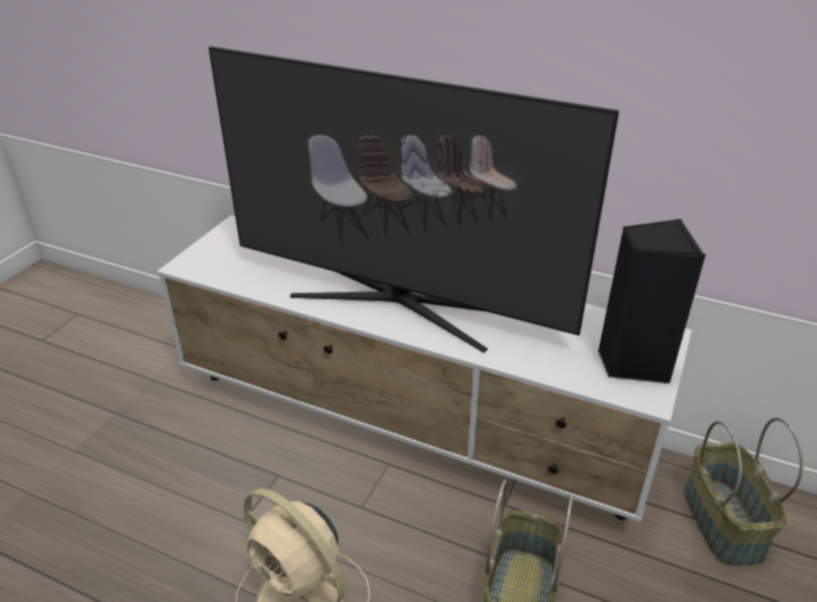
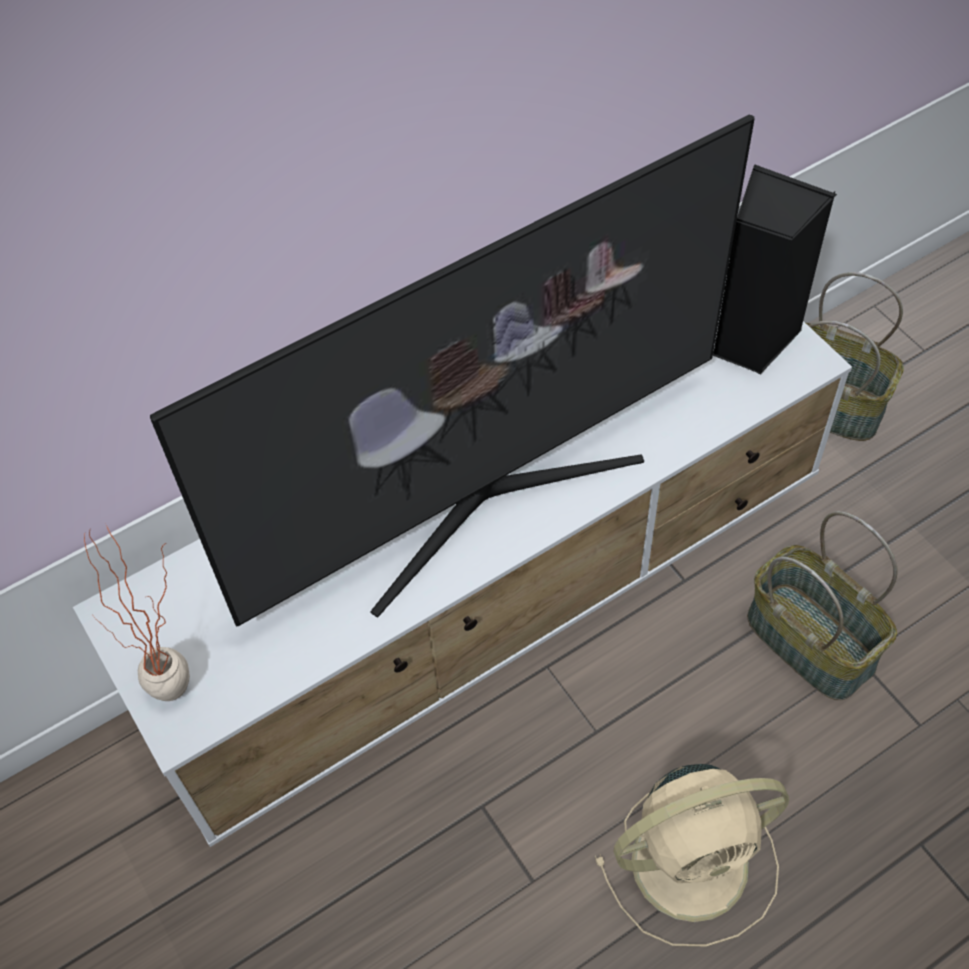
camera: 55 degrees left, 20 degrees up
(205, 260) = (187, 691): none -> potted plant

